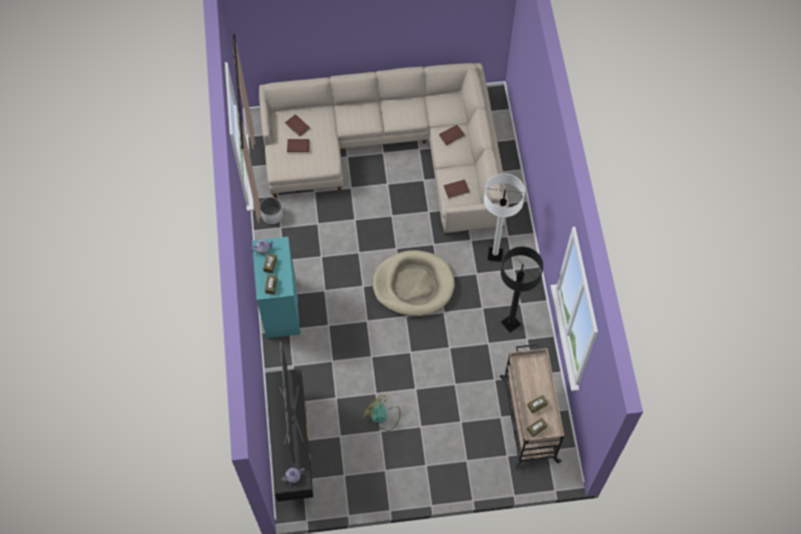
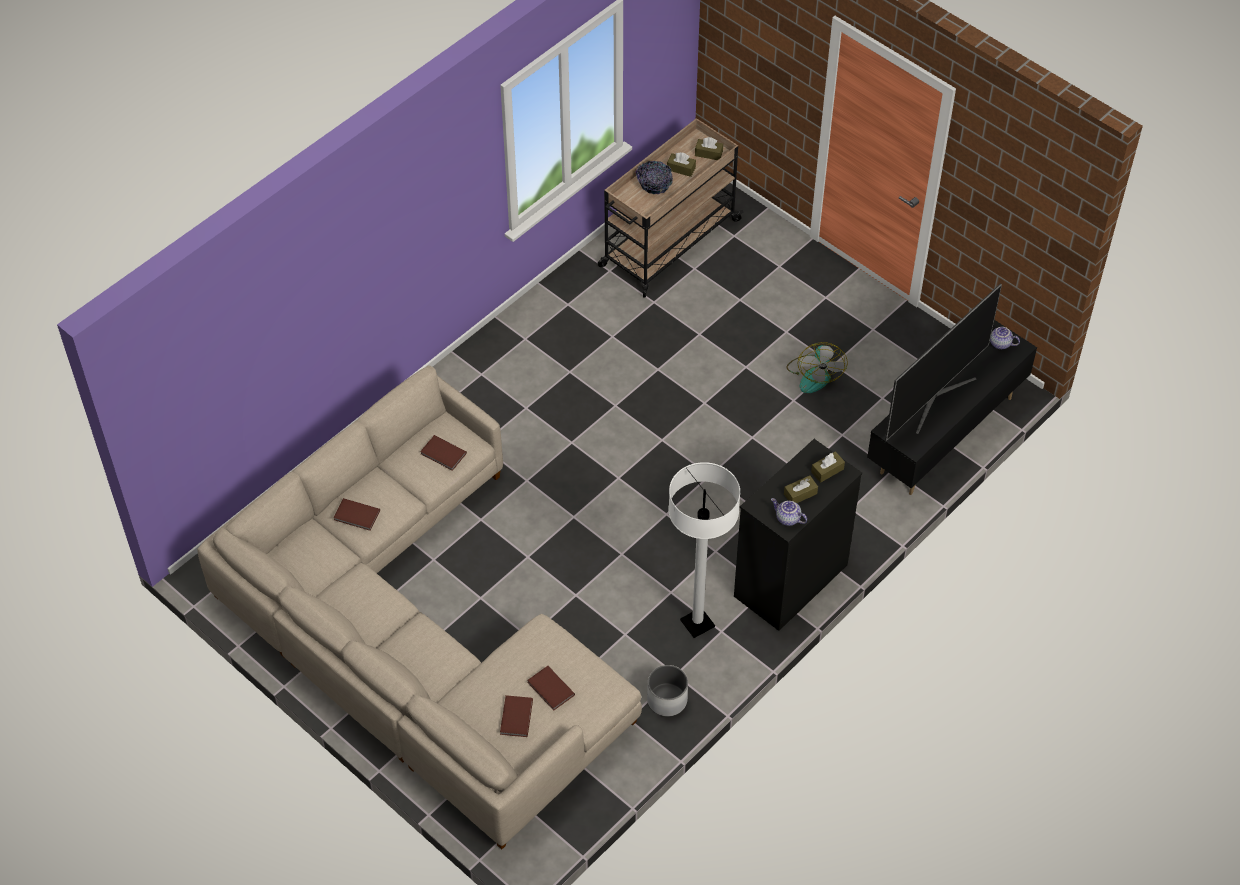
camera: 130 degrees left, 10 degrees down
(281, 307) = (790, 581): turquoise dresser -> black dresser
(413, 285) = (609, 461): beige dog bed -> none
(495, 255) = (478, 406): white floor lamp -> white floor lamp (697, 623)
(510, 323) = (563, 331): black floor lamp -> none
(536, 383) = (654, 184): none -> bowl

